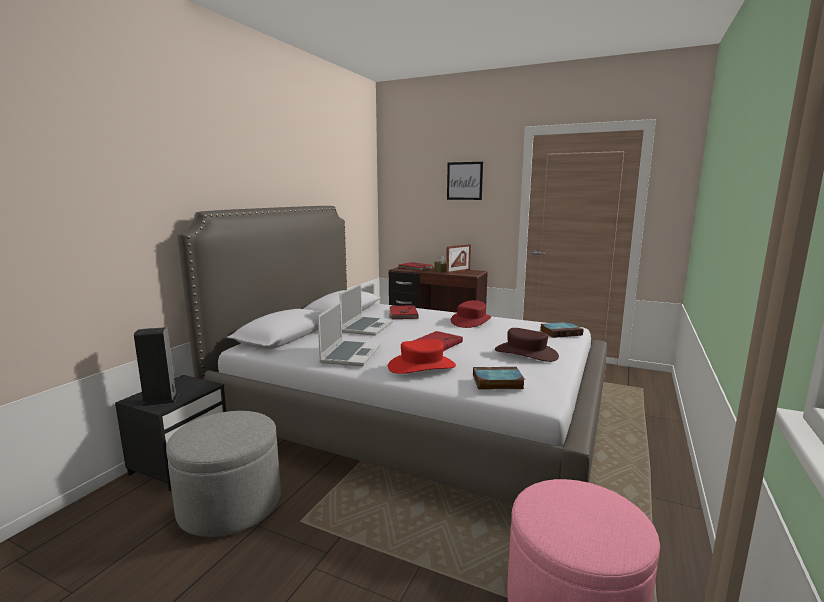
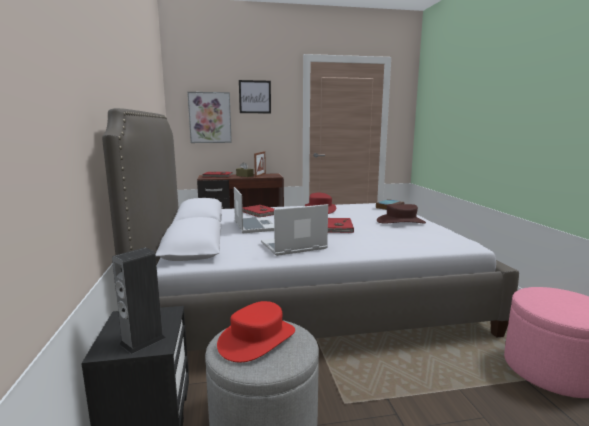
camera: 35 degrees left, 0 degrees up
(350, 354) = (293, 246): laptop -> laptop turned 90 degrees counterclockwise
(417, 204) = (210, 117): none -> picture
(421, 366) = (365, 242): red hat -> red hat (257, 339)
(496, 382) = (431, 240): book -> none

